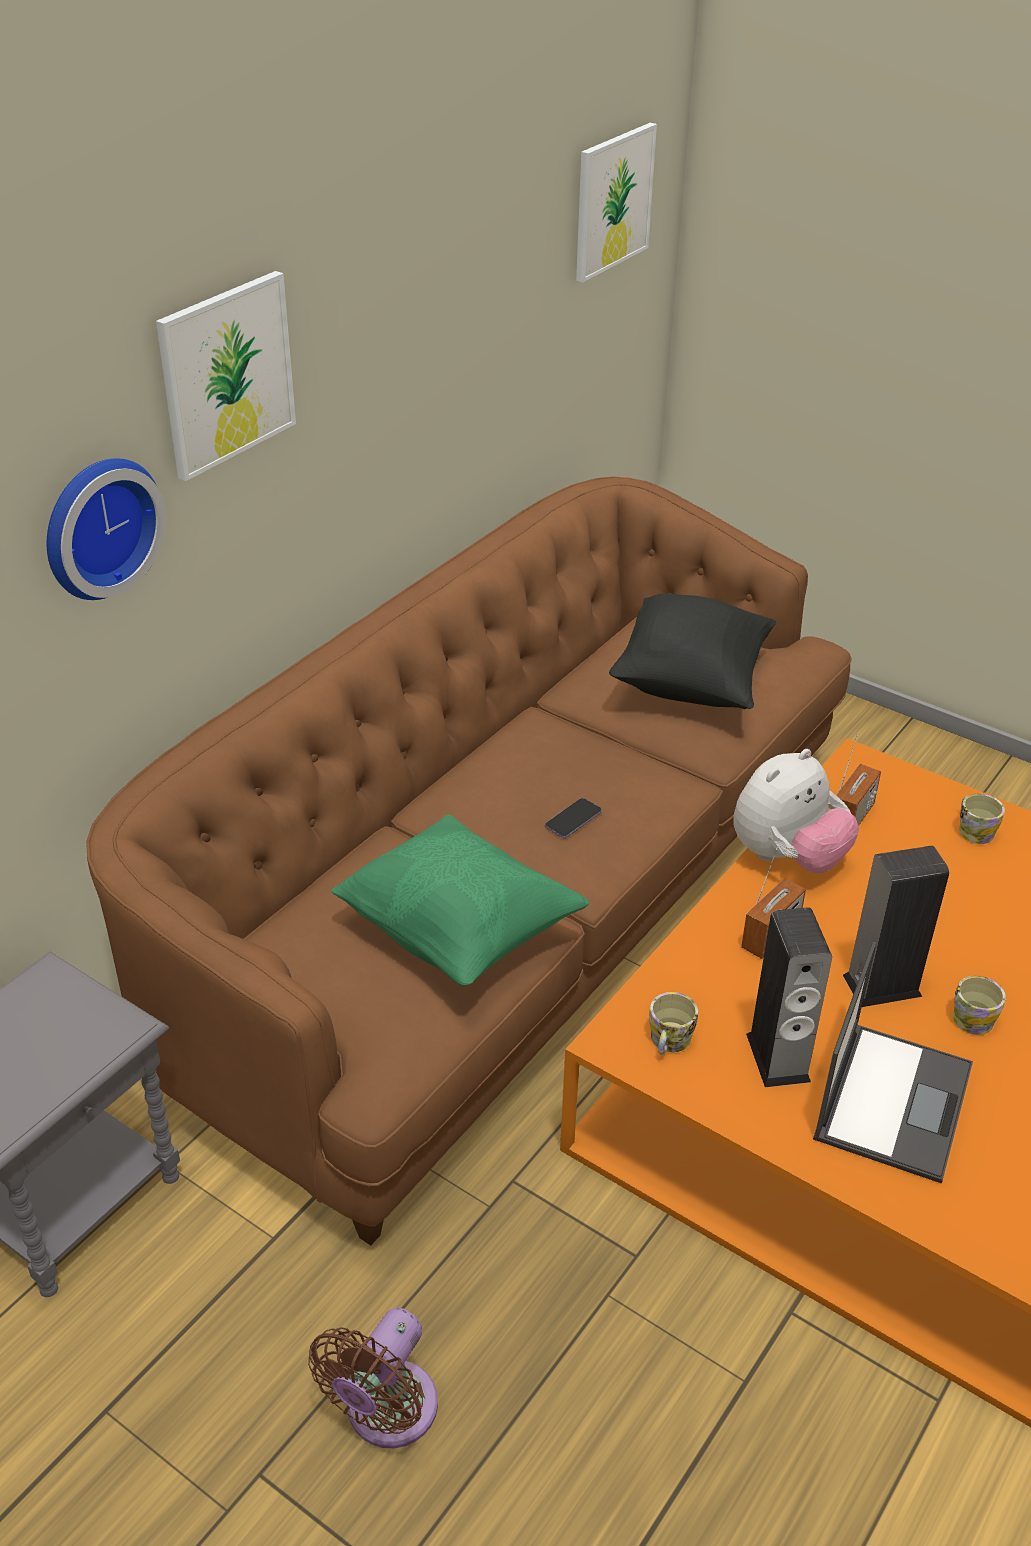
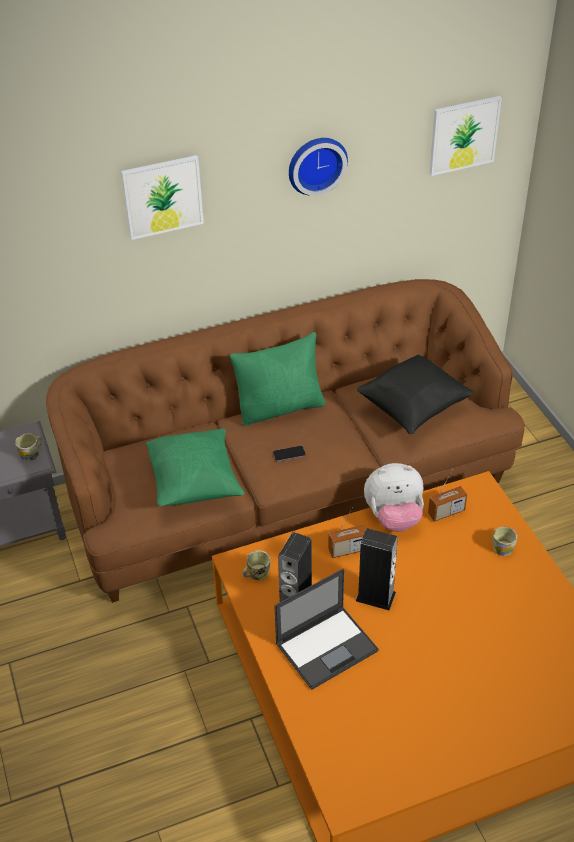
camera: 35 degrees right, 5 degrees up
(96, 525) = (81, 250): wall clock -> wall clock (316, 164)
(386, 1413) = (67, 667): brown fan -> none
(483, 758) = (280, 407): none -> green pillow
(972, 1016) = (403, 630): mug -> mug (32, 453)

